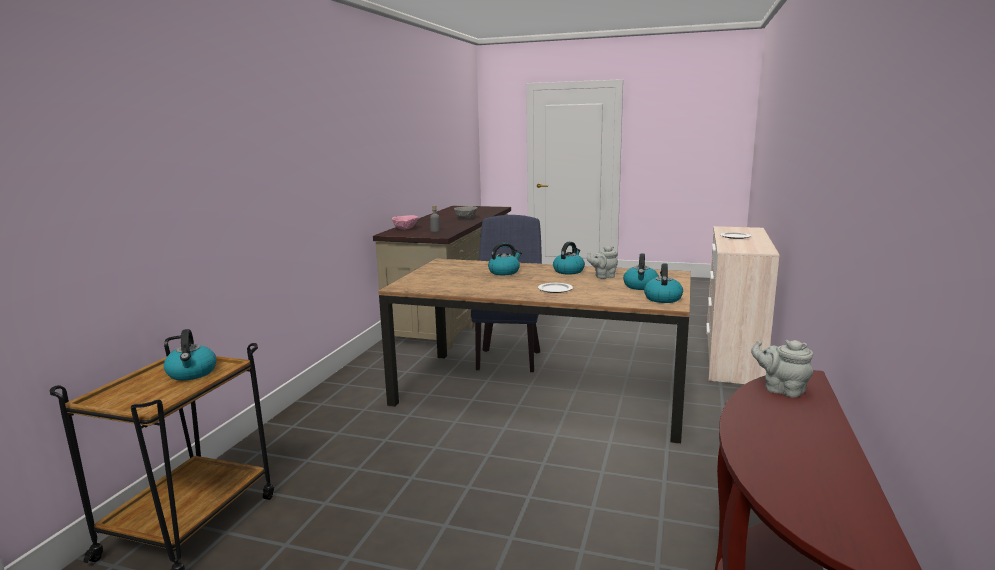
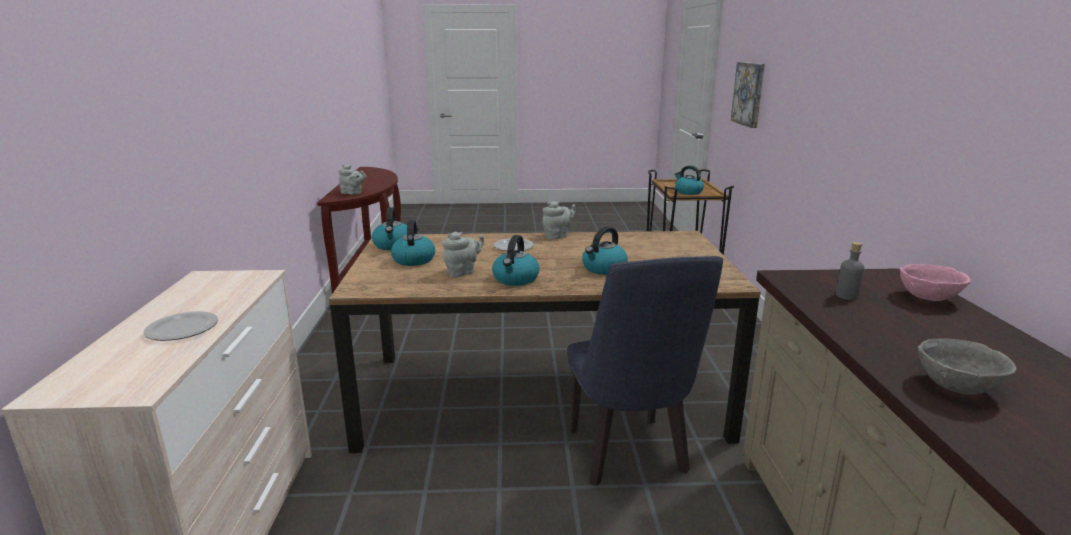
camera: 160 degrees right, 5 degrees up
(128, 205) = (749, 94): none -> picture
(508, 295) = (557, 236): none -> grey teapot

